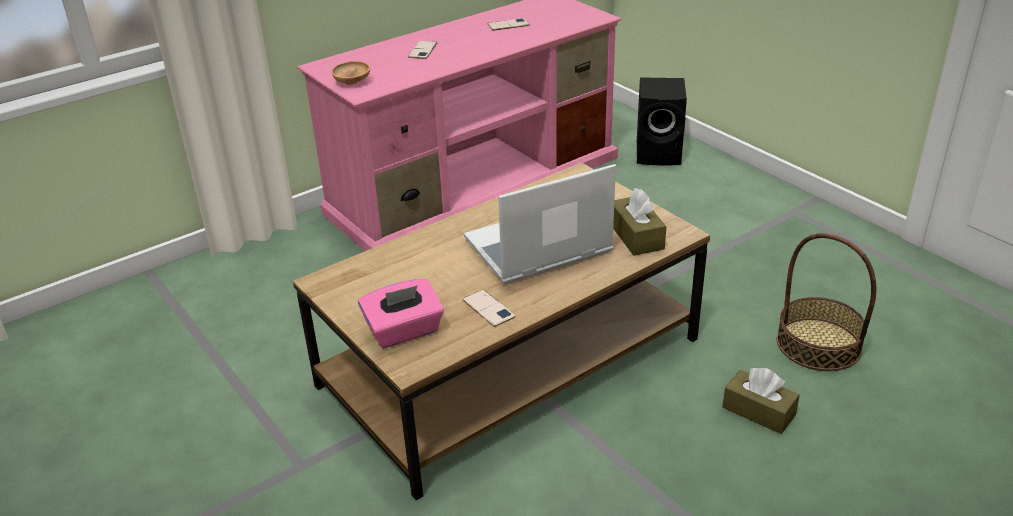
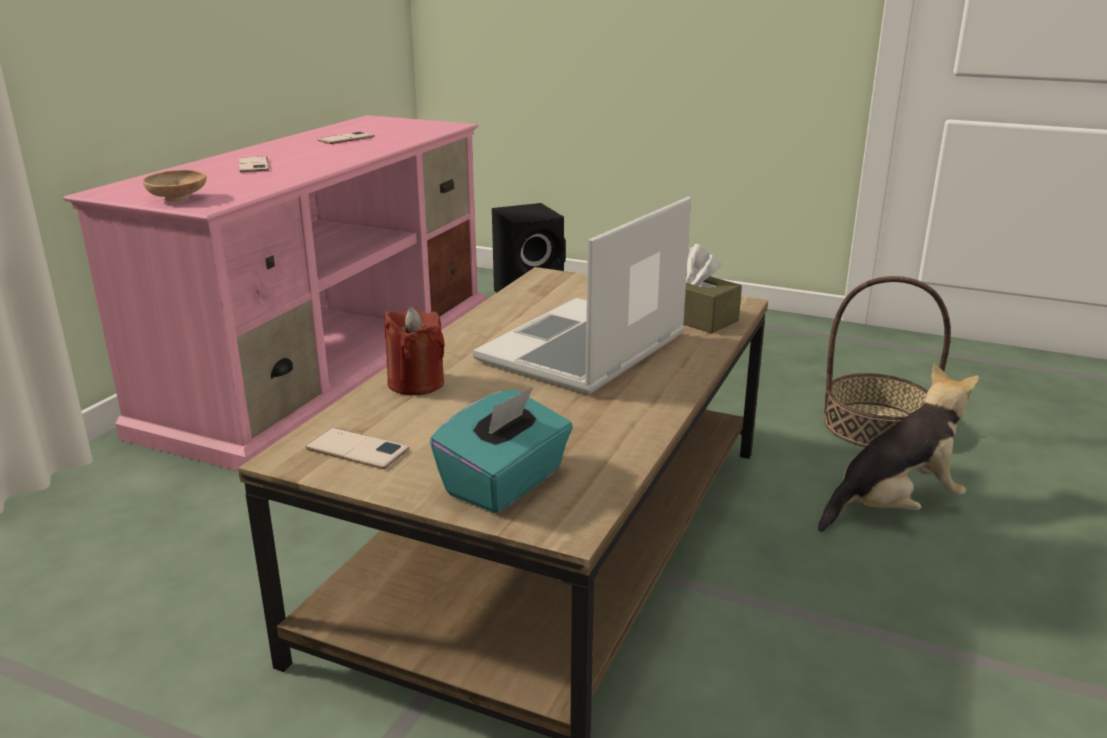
camera: 30 degrees left, 10 degrees down
(404, 331) = (505, 483): pink tissue box -> turquoise tissue box
(419, 248) = (416, 383): none -> red candle
(488, 308) = (599, 425): phone -> phone (357, 449)
(758, 411) = (893, 507): brown tissue box -> plush toy

